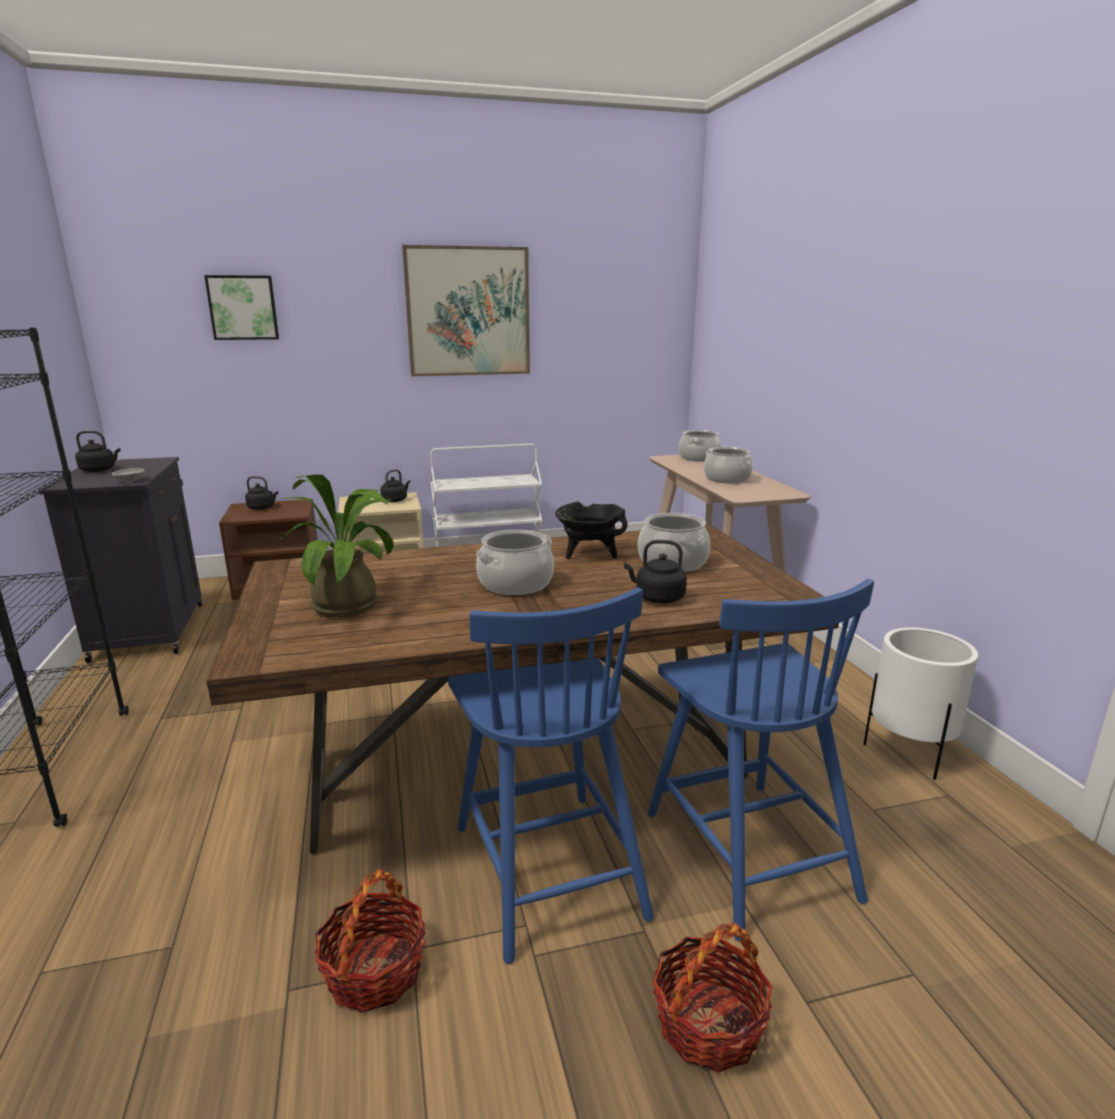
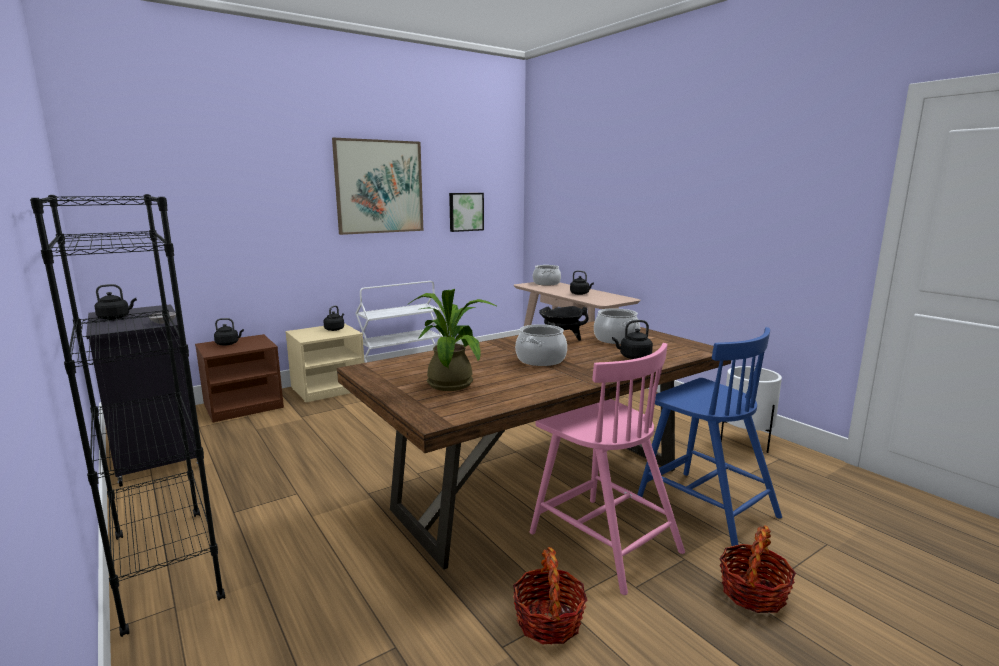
camera: 20 degrees left, 5 degrees down
(243, 307) = (207, 183): picture -> picture (465, 212)
(547, 867) = (602, 540): blue chair -> pink chair
(727, 479) = (580, 294): cooking pot -> black kettle

